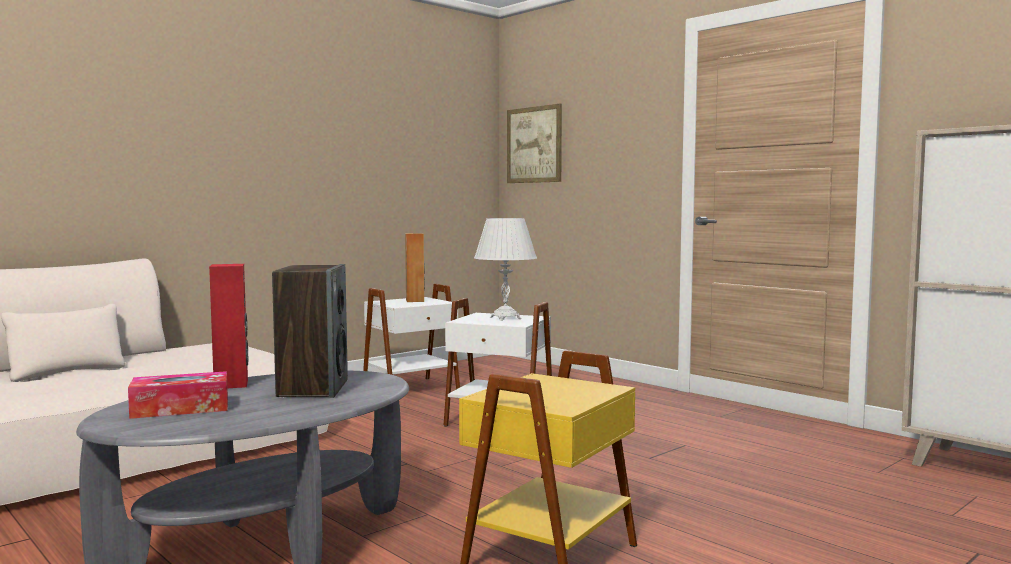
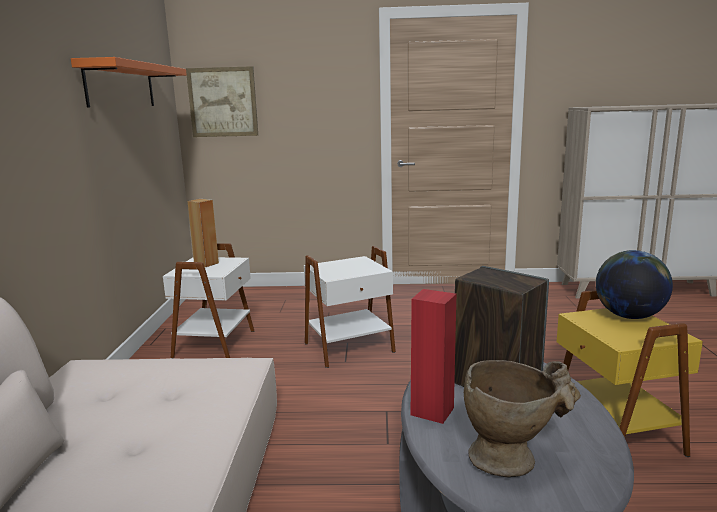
camera: 45 degrees left, 10 degrees up
(180, 408) = (513, 457): tissue box -> beige vase
(390, 123) = (121, 85): none -> orange shelf
(505, 318) = (348, 266): white table lamp -> none
(587, 389) = (629, 316): none -> globe

